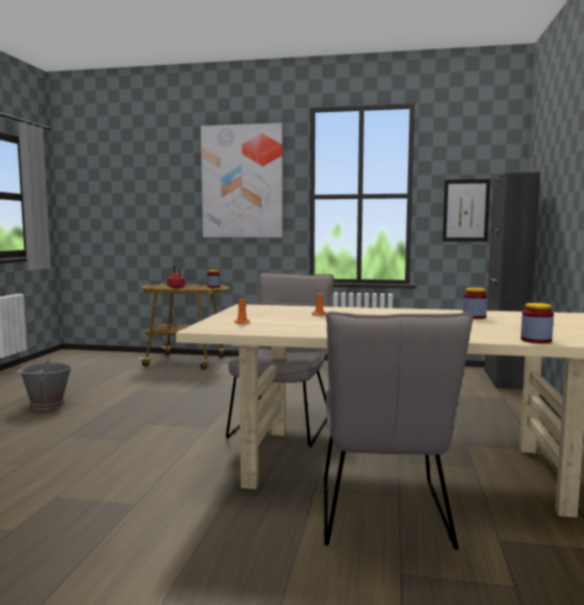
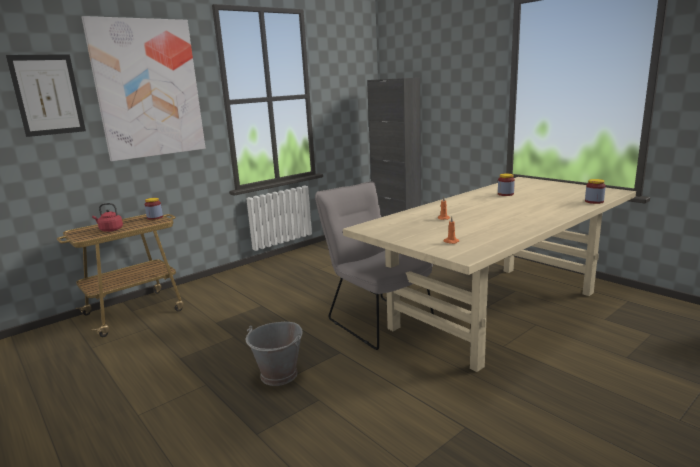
camera: 50 degrees left, 10 degrees up
(46, 405) = (126, 429): grey bucket -> grey bucket (279, 375)
(384, 518) = (561, 339): grey chair -> none
(466, 210) = (345, 106): picture -> picture (47, 95)

